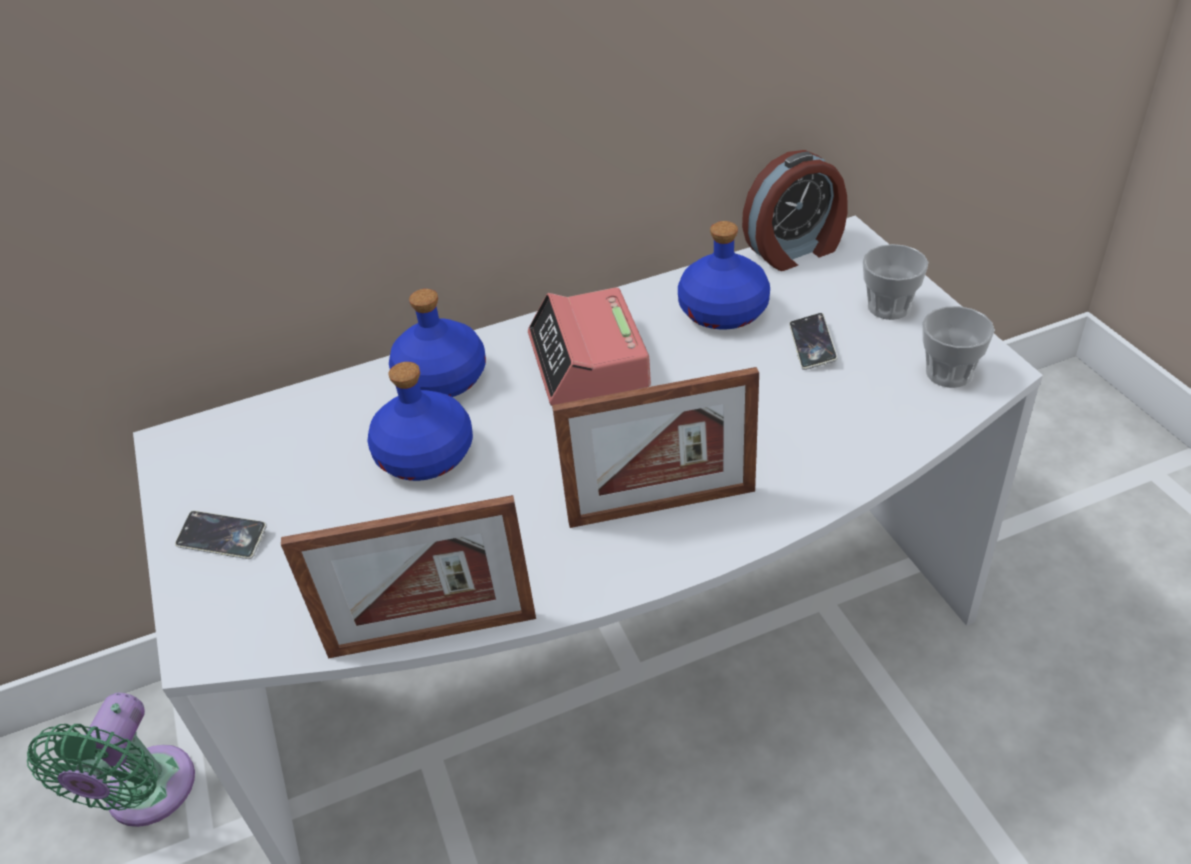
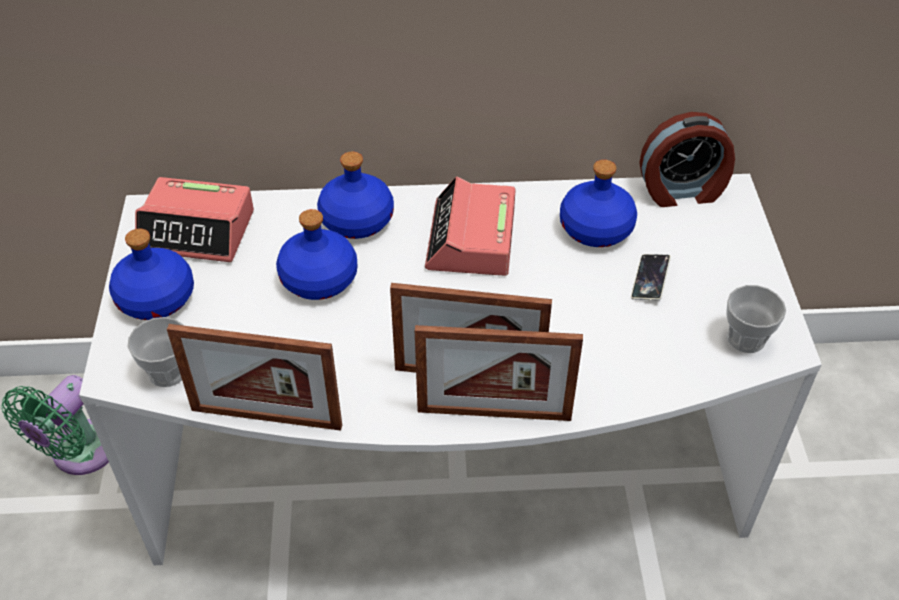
camera: 15 degrees right, 5 degrees up
(223, 539) = (156, 298): phone -> blue bottle
(245, 446) = (198, 231): none -> alarm clock
(714, 539) = (494, 414): none -> picture frame
(889, 307) = (730, 266): cup -> cup (168, 372)

